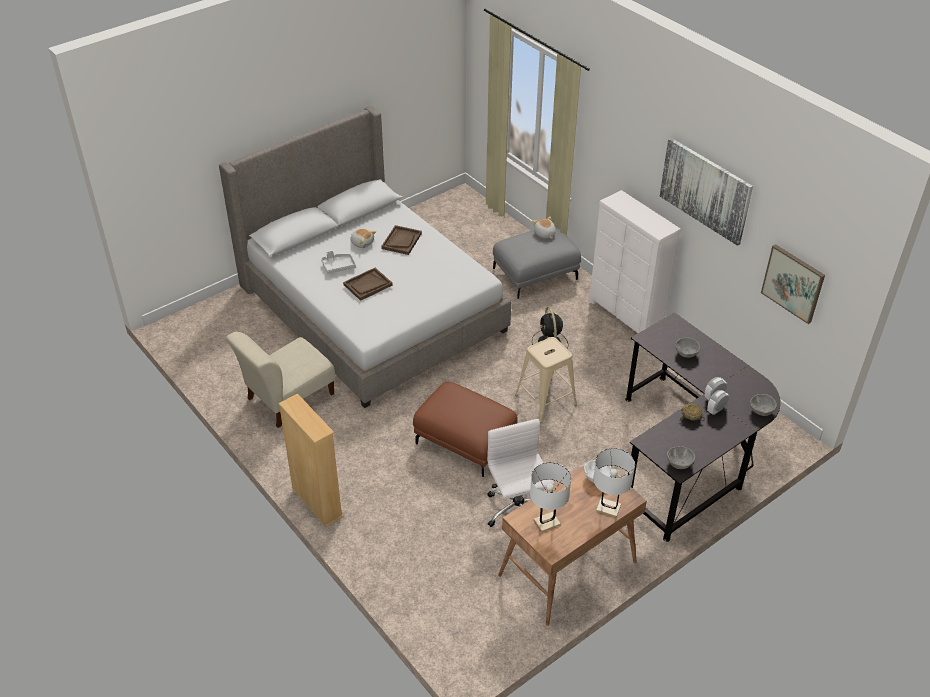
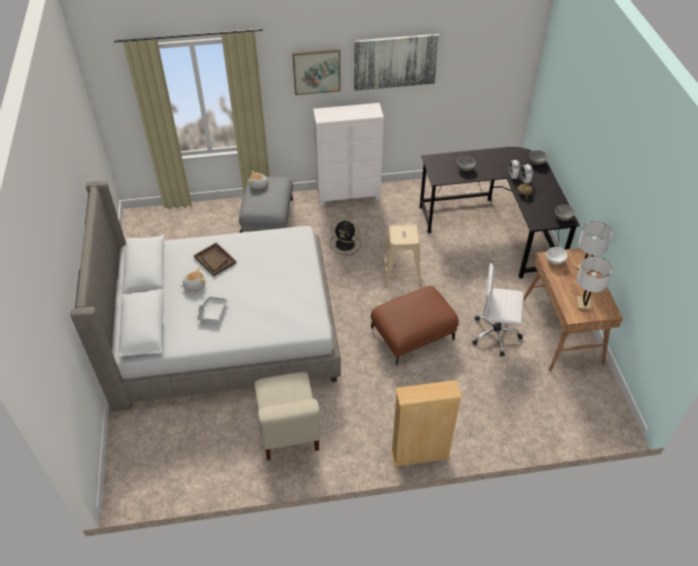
camera: 60 degrees left, 5 degrees up
(367, 285) = (255, 302): brown tray -> none
(793, 283) = (483, 81): picture -> picture (316, 71)

